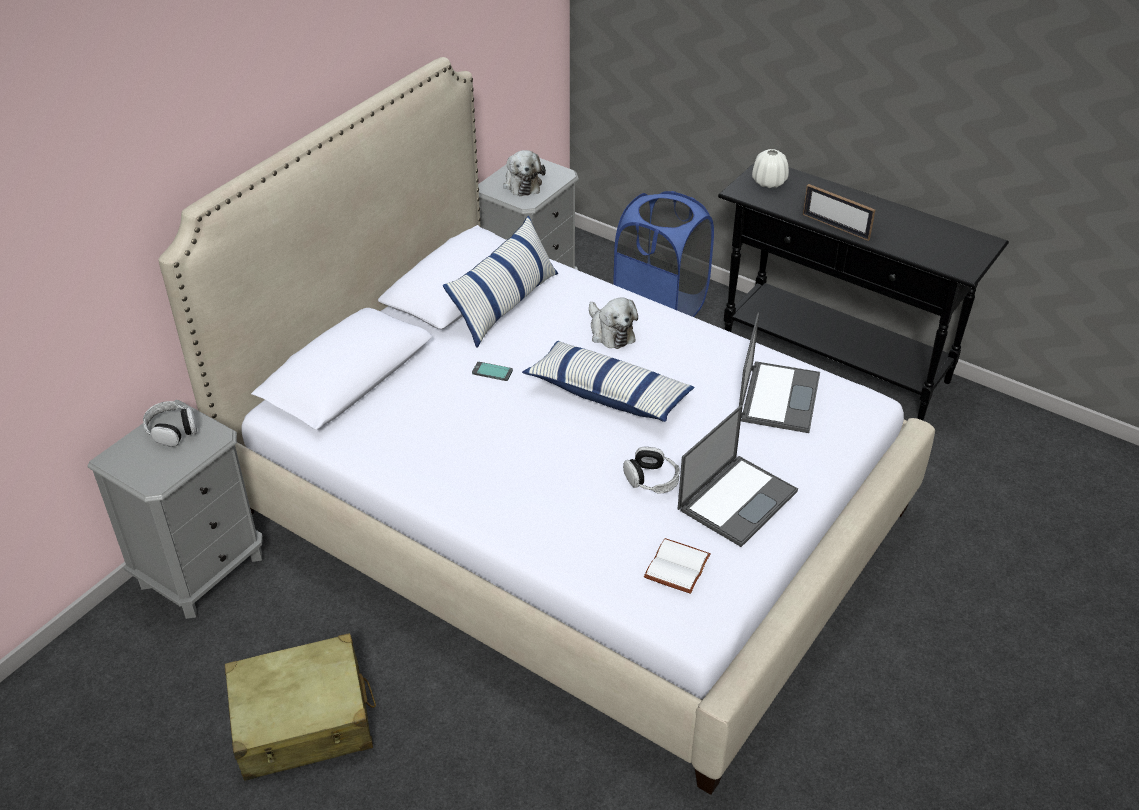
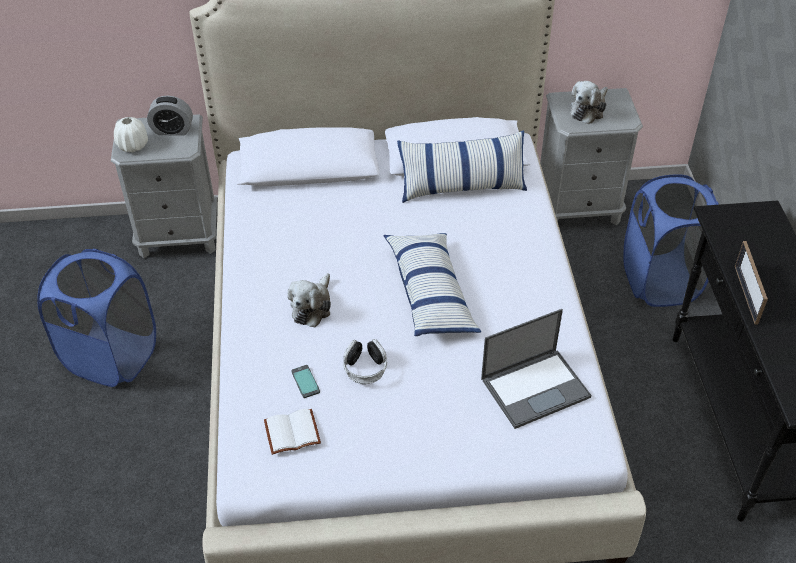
camera: 50 degrees right, 5 degrees up
(172, 430) = (172, 130): headphones -> alarm clock
(303, 721) = (112, 357): beige suitcase -> blue laundry basket
(492, 372) = (386, 225): phone -> phone (305, 382)
(610, 332) = (497, 255): plush toy -> plush toy (312, 307)
(737, 499) = (395, 427): laptop -> none
(769, 182) = (750, 224): white vase -> white vase (133, 146)

